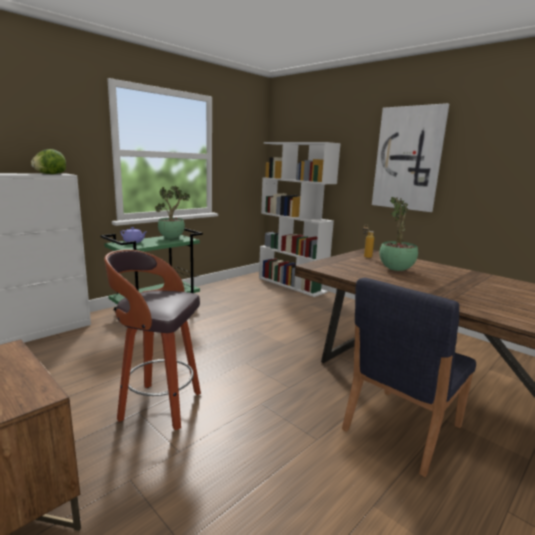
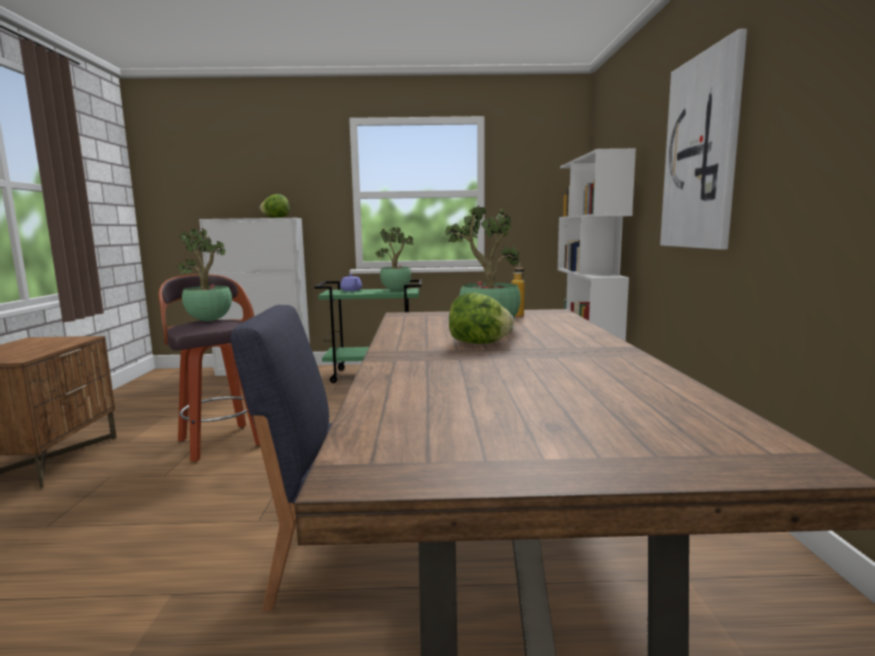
camera: 45 degrees right, 5 degrees down
(152, 296) = (210, 320): none -> potted plant
(430, 281) = (479, 343): none -> lettuce

